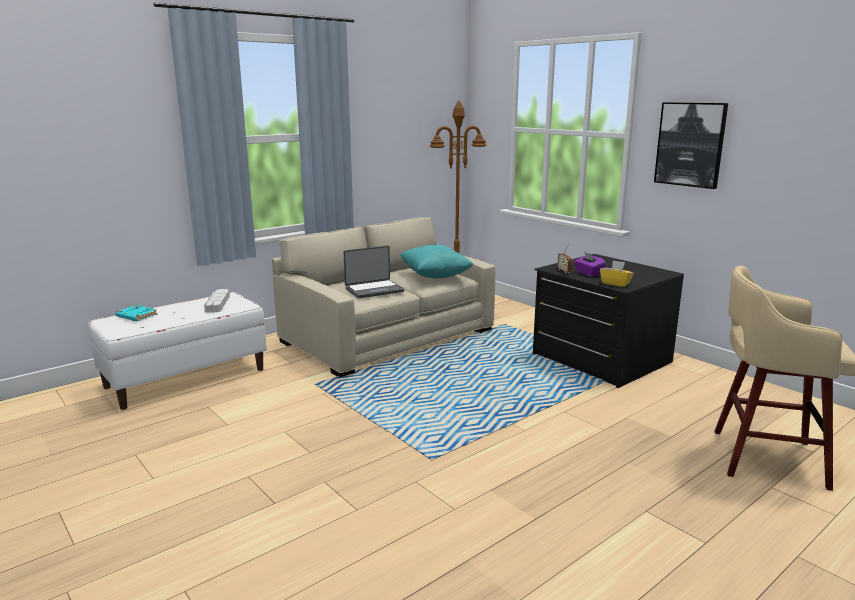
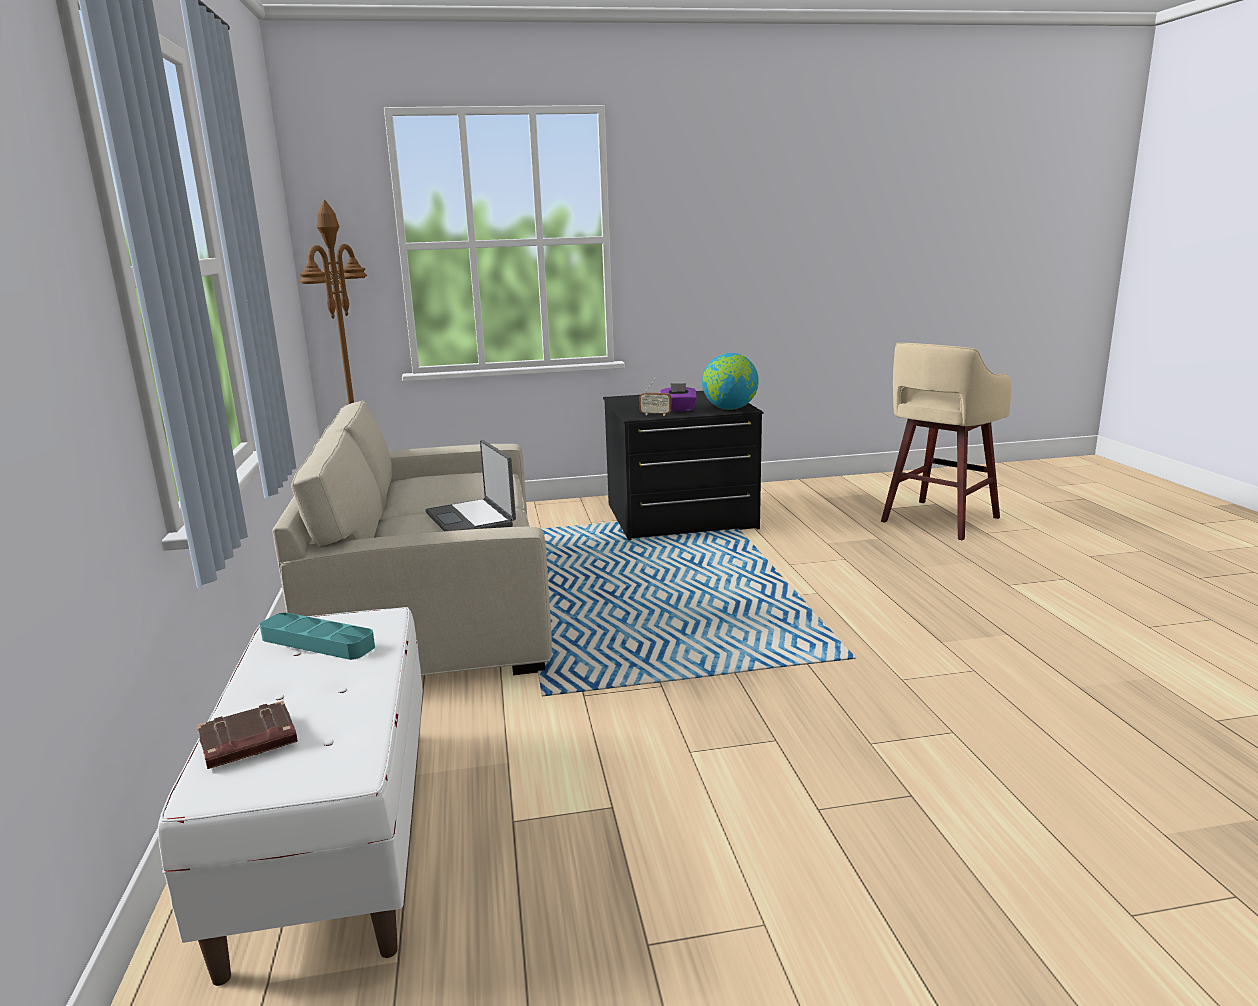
camera: 60 degrees left, 0 degrees up
(136, 316) = (248, 743): turquoise book -> brown book
(217, 303) = (317, 642): grey tray -> turquoise tray
(374, 290) = (472, 519): laptop -> laptop turned 150 degrees clockwise
(435, 276) = (471, 481): turquoise pillow -> none
(615, 283) = (729, 409): yellow tissue box -> globe
(690, 144) = (689, 242): picture -> none

